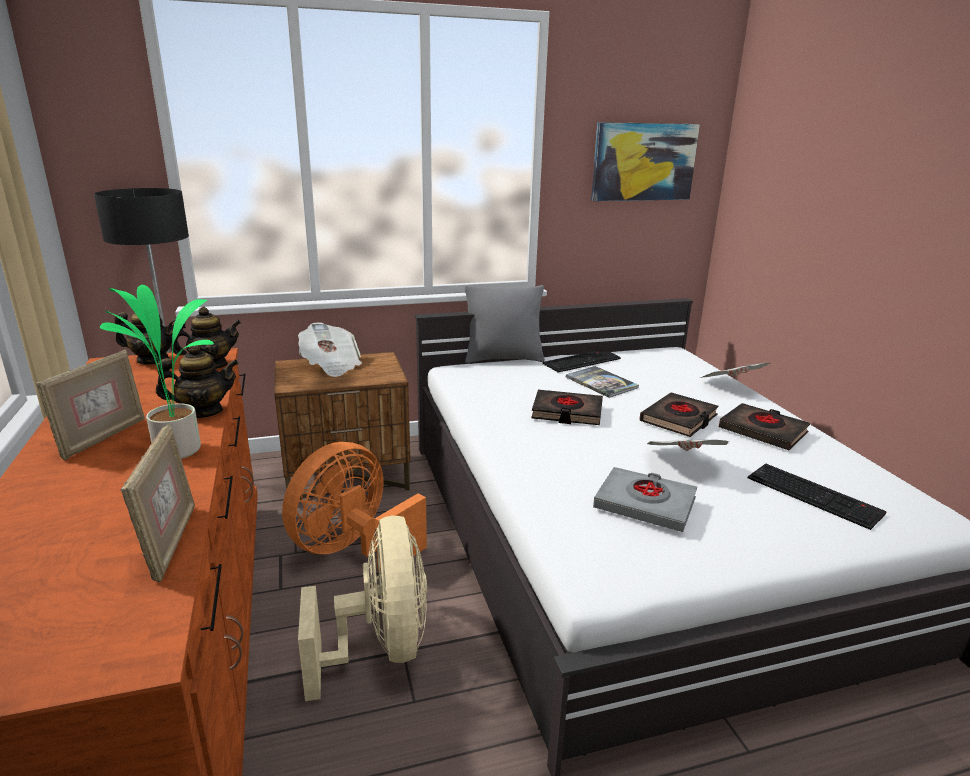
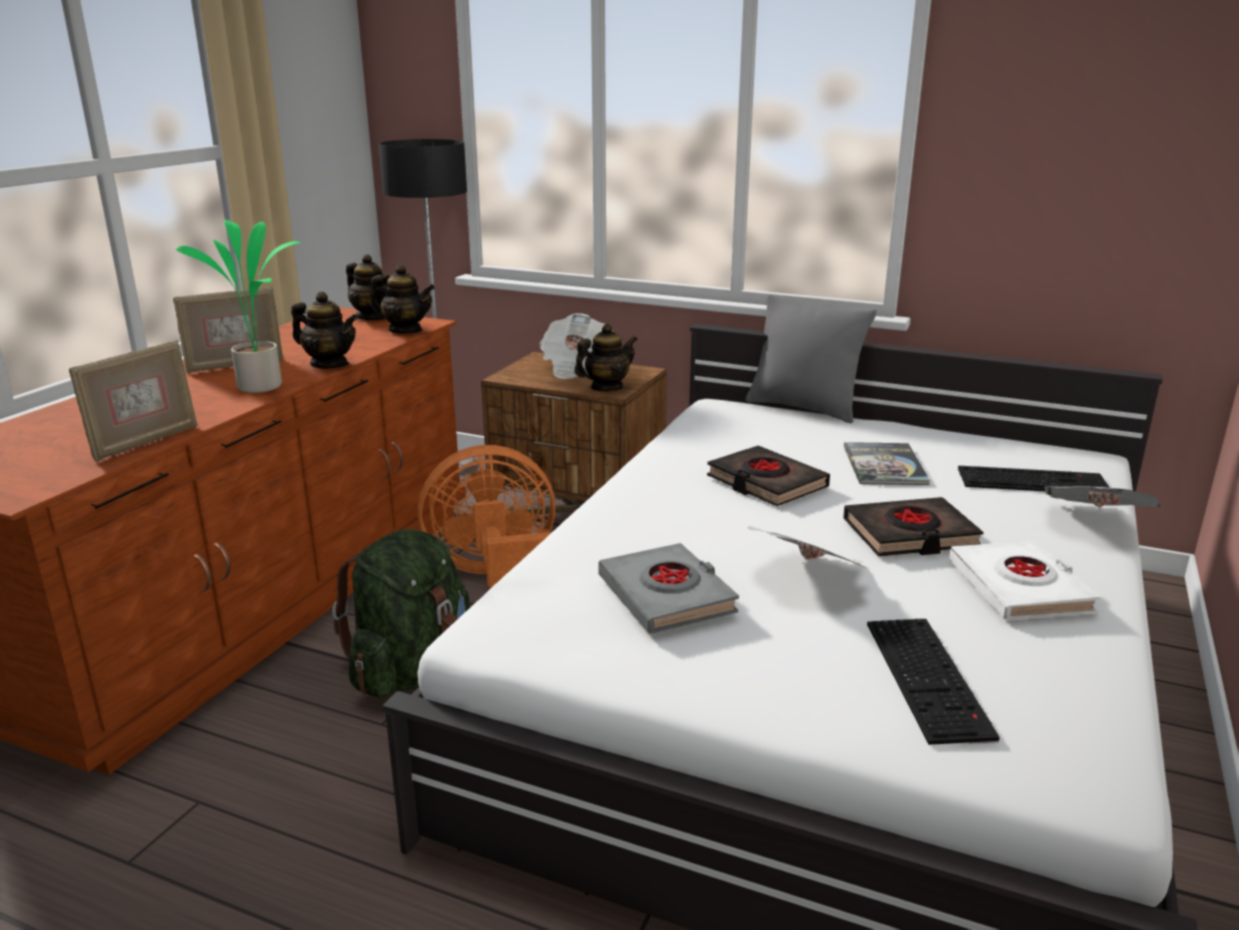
camera: 40 degrees right, 0 degrees up
(379, 375) = (606, 387): none -> teapot
(380, 647) = (412, 669): beige fan -> green backpack
(582, 361) = (907, 434): keyboard -> keyboard (1034, 481)
(643, 162) = (1109, 129): picture -> none
(763, 431) = (1019, 588): black book -> white book

